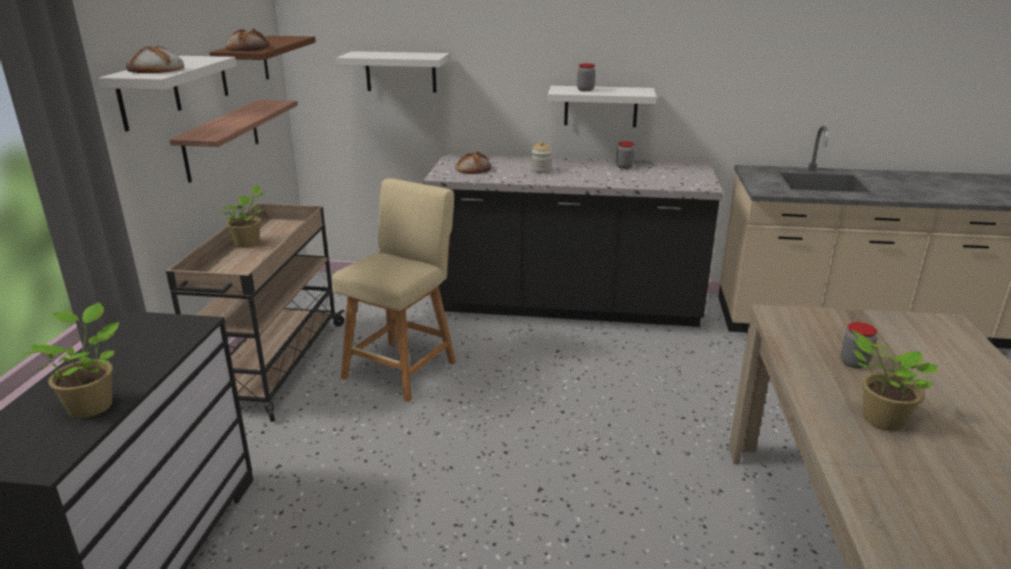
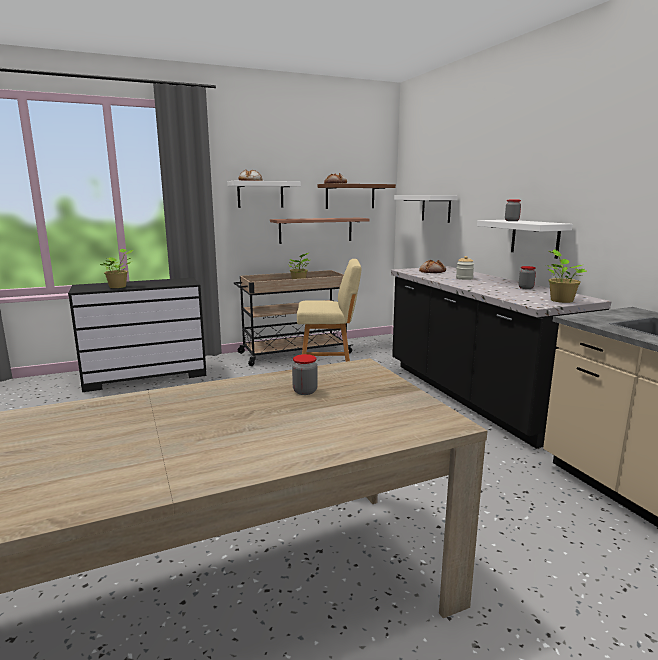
camera: 60 degrees right, 10 degrees down
(880, 419) = (218, 402): potted plant -> potted plant (560, 300)

